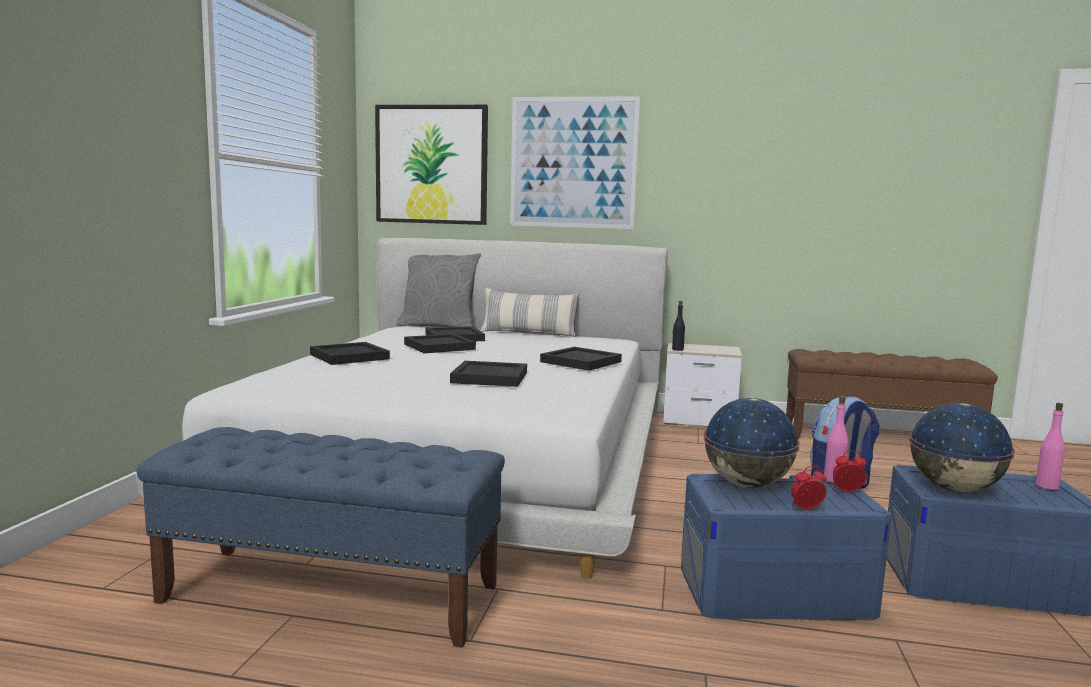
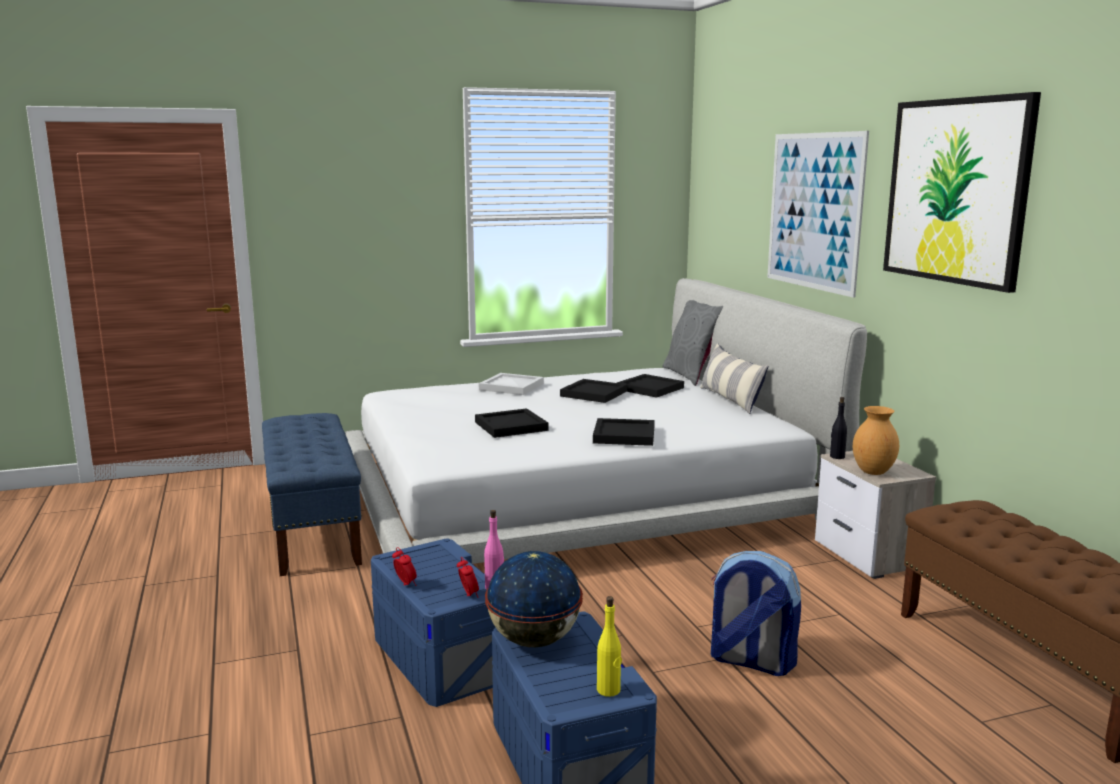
camera: 60 degrees right, 5 degrees up
(349, 357) = (510, 387): black tray -> white tray
(431, 165) = (726, 207): picture -> picture (956, 191)
(717, 351) = (872, 472): none -> brown vase
(747, 484) = (444, 559): globe -> none
(1047, 486) = (608, 690): pink bottle -> yellow bottle

